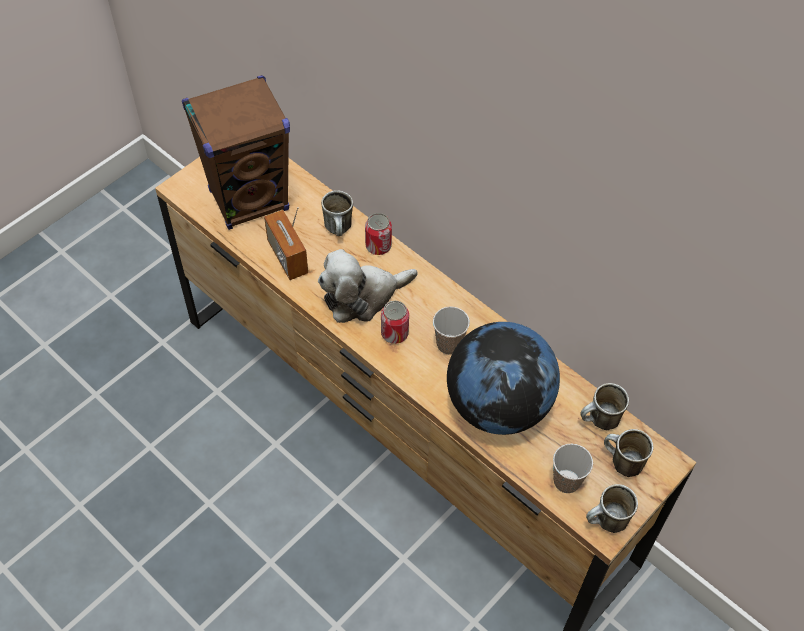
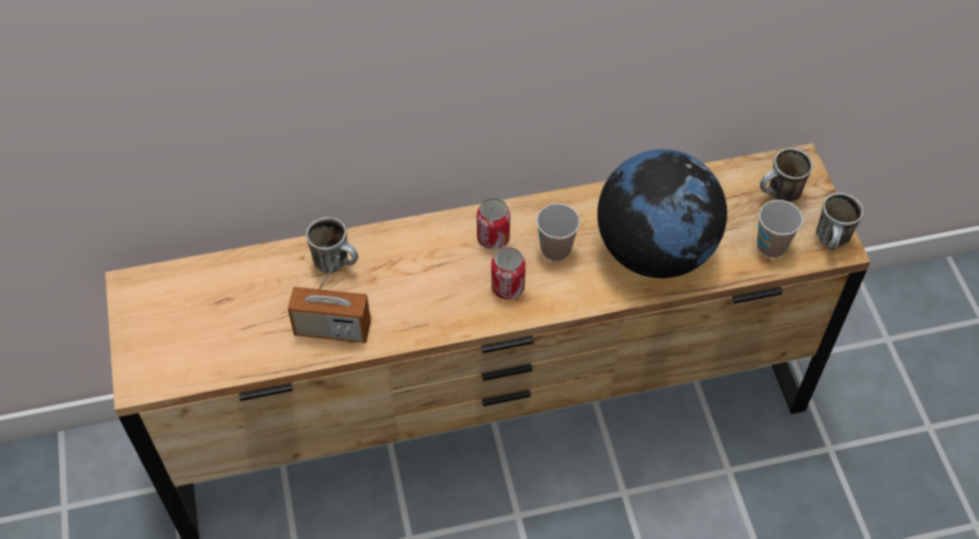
camera: 55 degrees left, 0 degrees up
(249, 200) = (221, 324): brown speaker -> none
(362, 296) = (440, 289): plush toy -> none
(378, 246) = (387, 241): can -> can (493, 238)
(599, 422) = (726, 185): mug -> none

